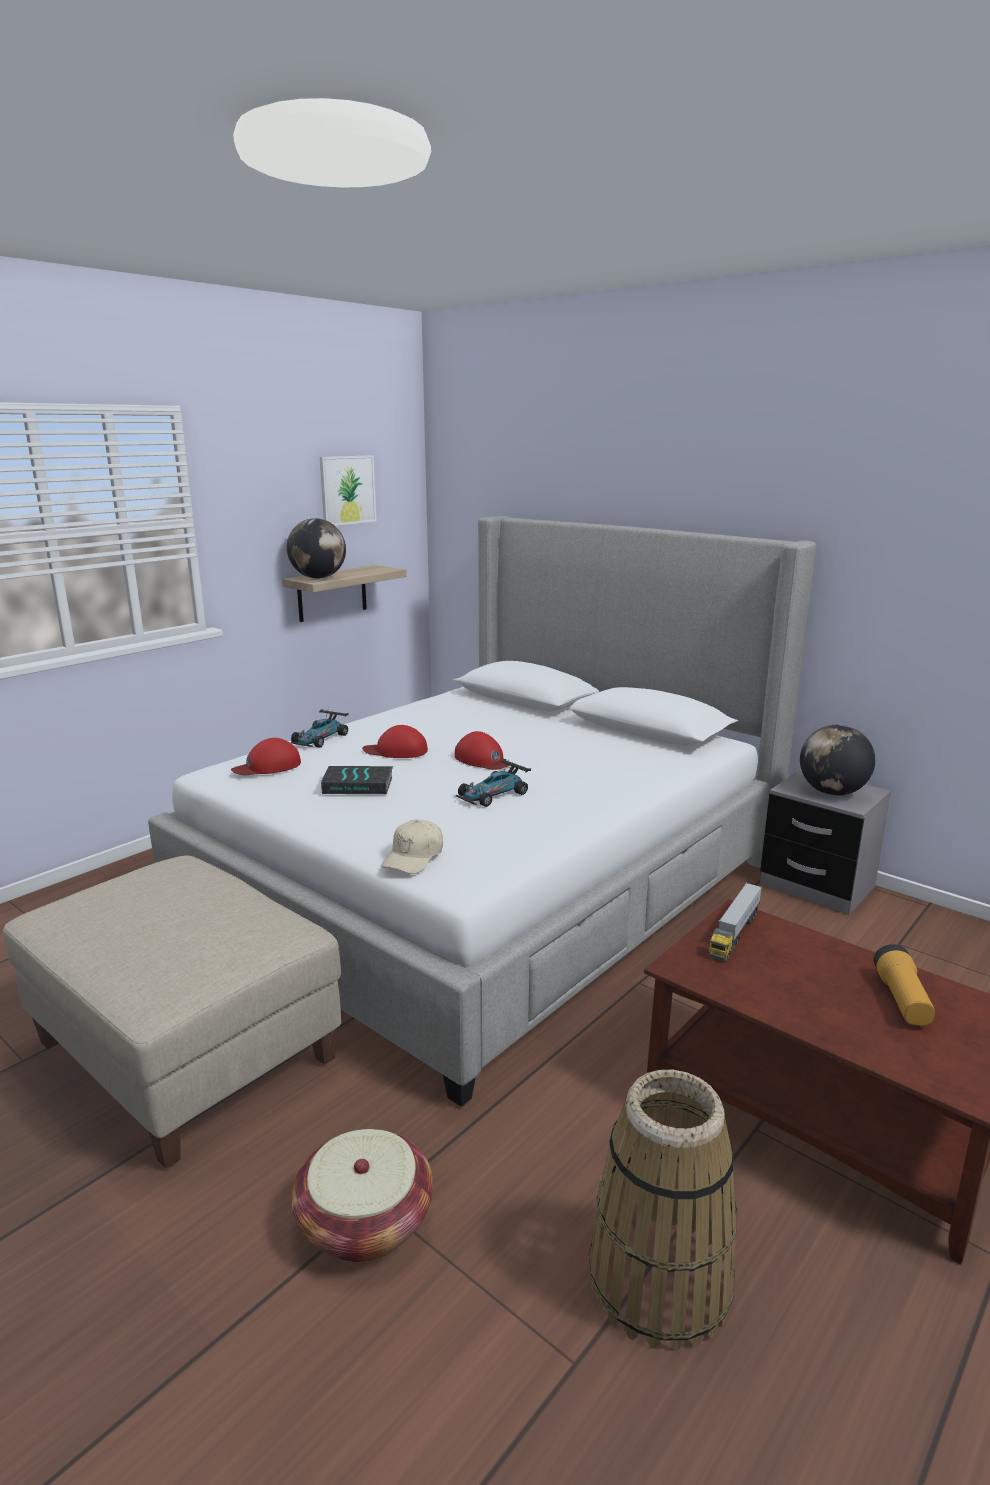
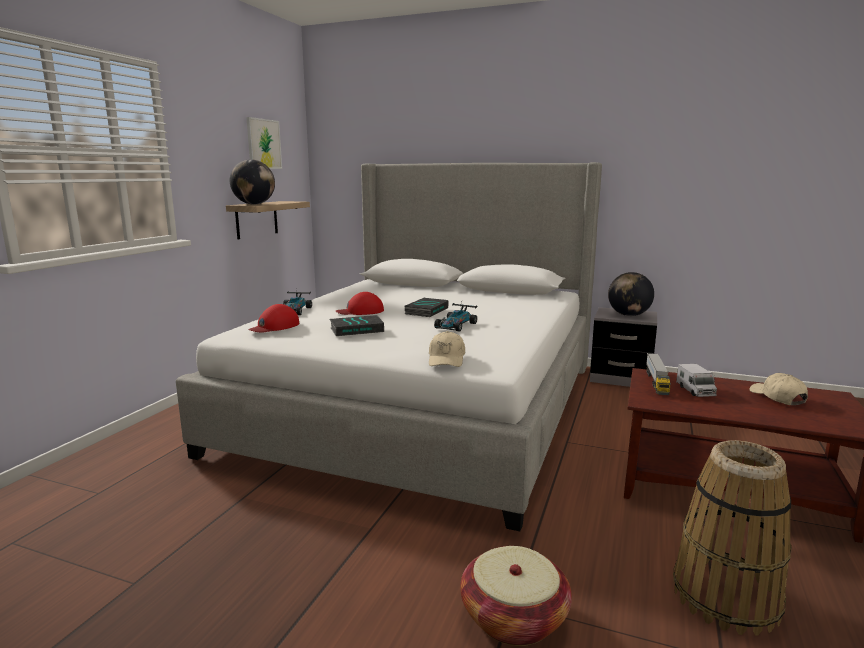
camera: 20 degrees left, 5 degrees down
(186, 1053) = (282, 546): beige ottoman -> none
(482, 760) = (426, 310): red cap -> book
(778, 961) = (695, 391): none -> toy truck
(901, 1000) = (777, 397): flashlight -> beige cap

